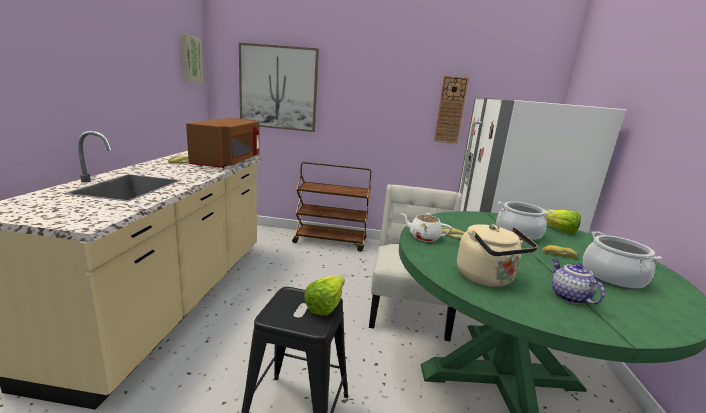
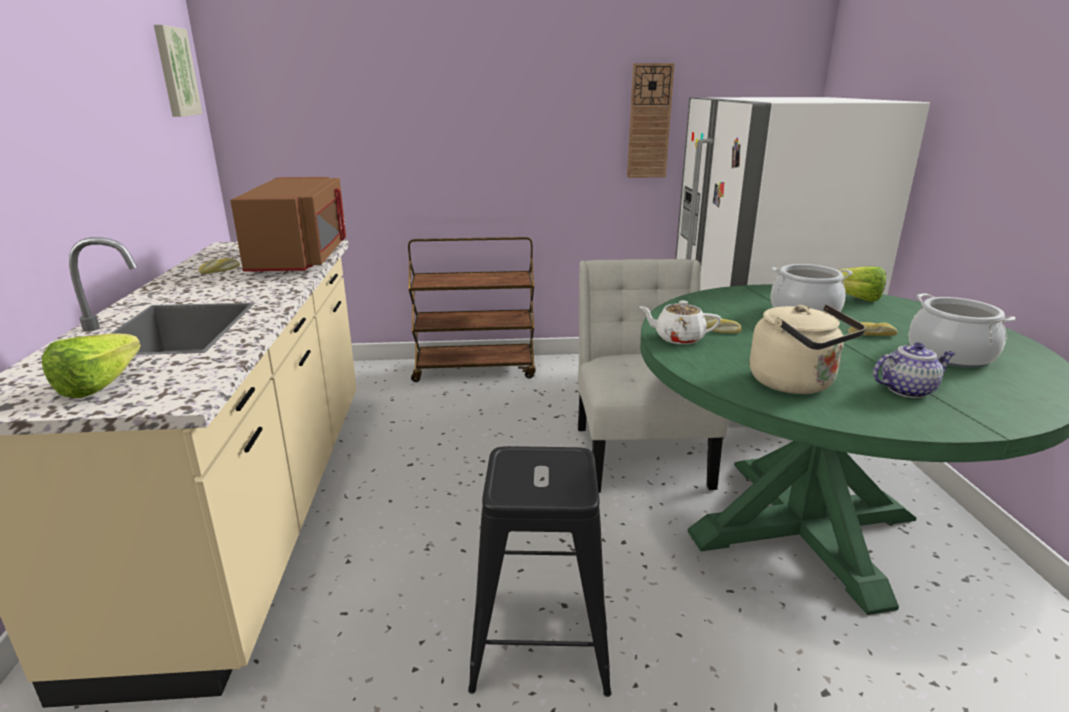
camera: 10 degrees left, 5 degrees up
(278, 88) = (344, 110): picture -> none
(328, 304) = (577, 461): lettuce -> lettuce (107, 383)
(568, 296) = (907, 390): teapot -> teapot turned 105 degrees clockwise

